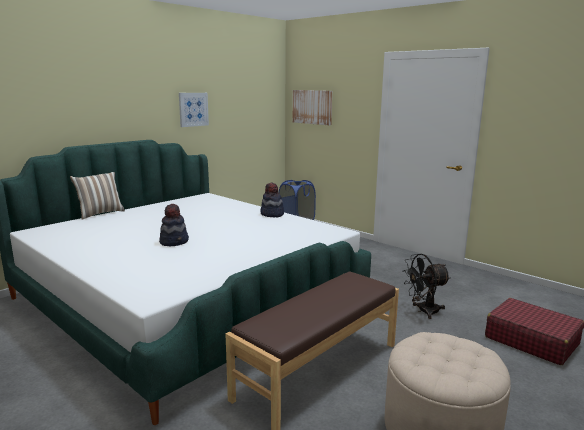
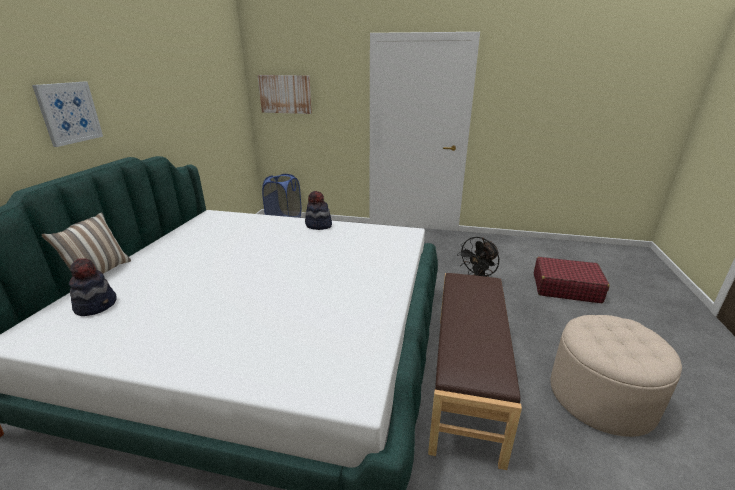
camera: 30 degrees left, 10 degrees up
(174, 242) = (263, 292): hat -> hat (96, 305)
(193, 109) = (165, 108): picture -> picture (69, 113)

